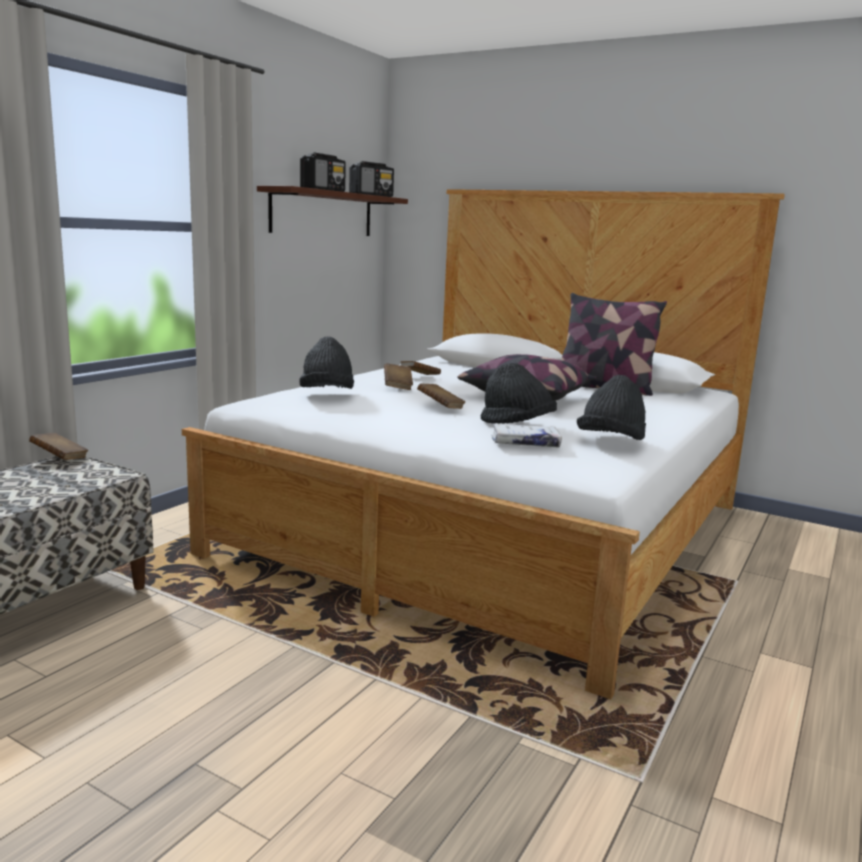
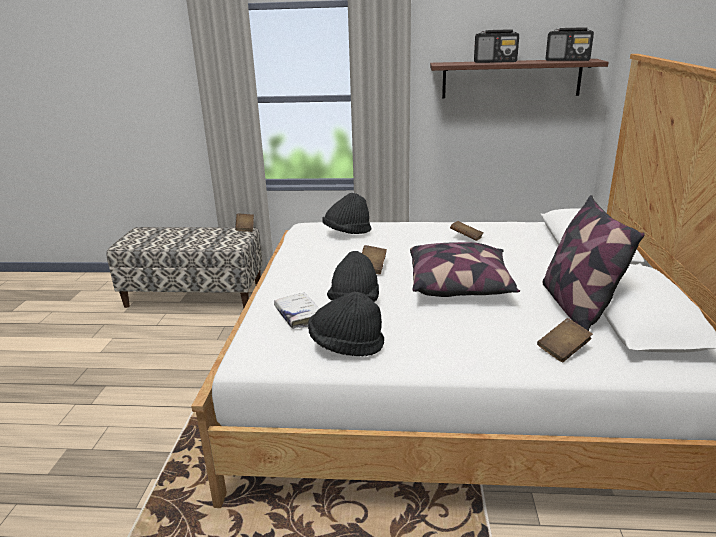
camera: 65 degrees right, 10 degrees up
(397, 386) = (413, 241): brown book -> brown book (563, 350)

